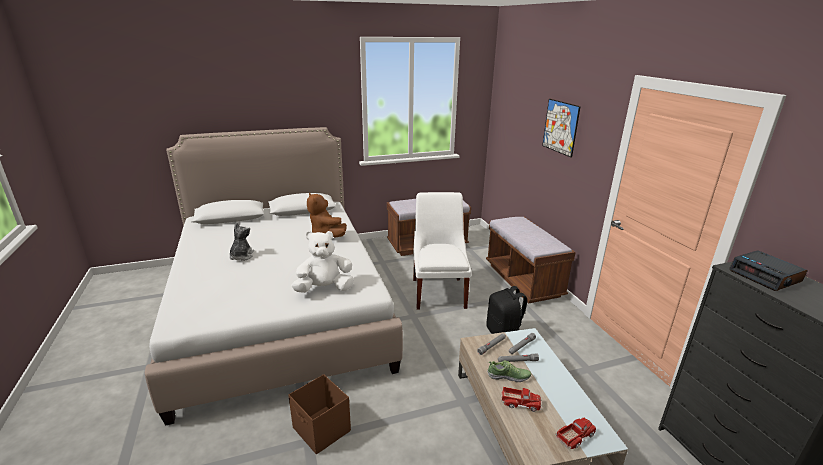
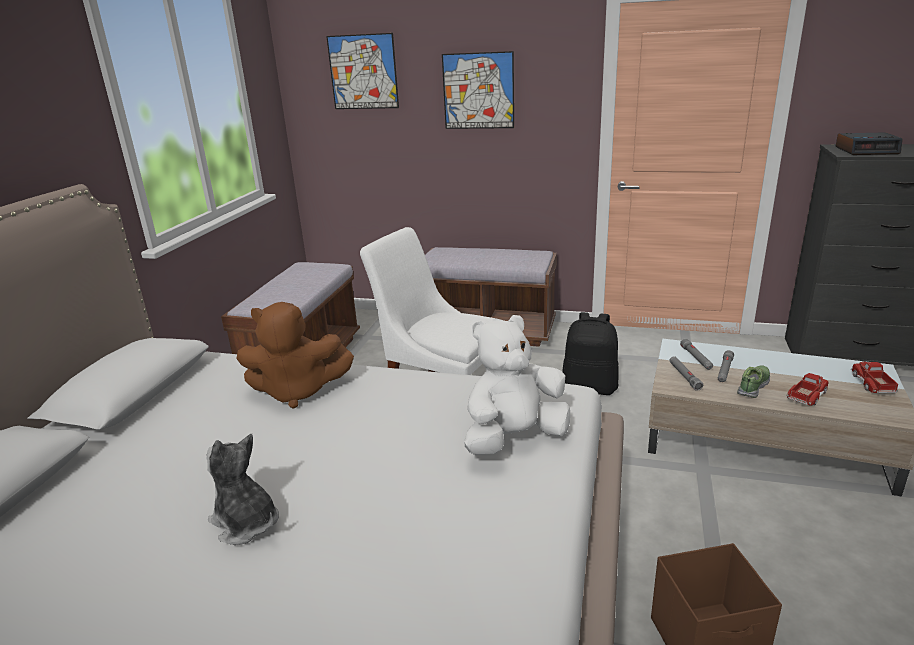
camera: 55 degrees left, 0 degrees up
(324, 289) = (514, 438): white plush toy -> white plush toy turned 45 degrees clockwise
(518, 100) = (363, 72): none -> picture

